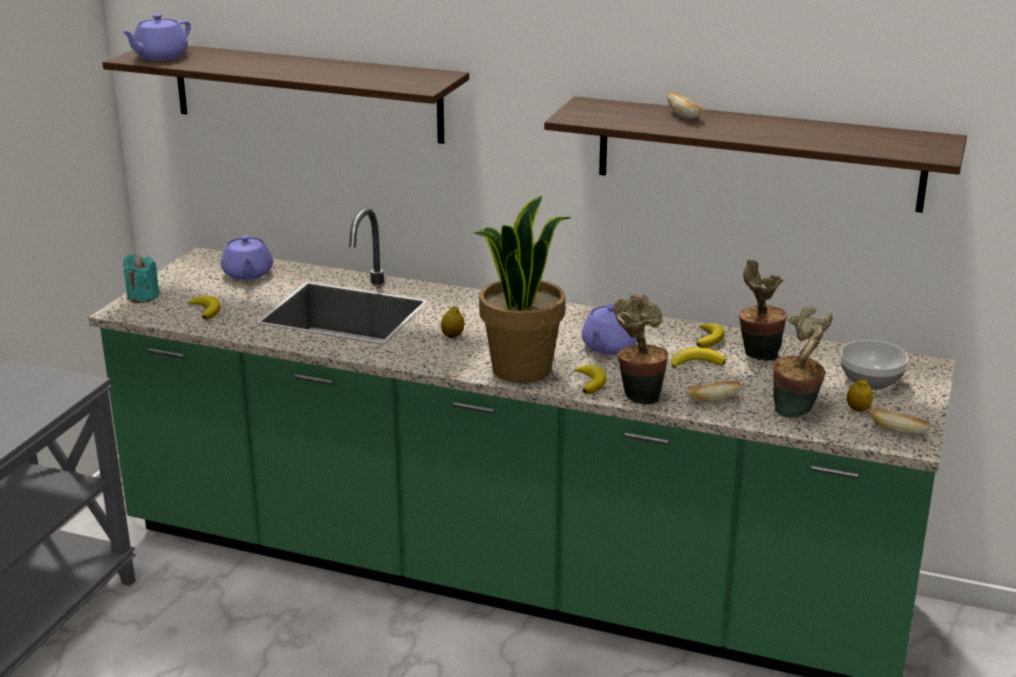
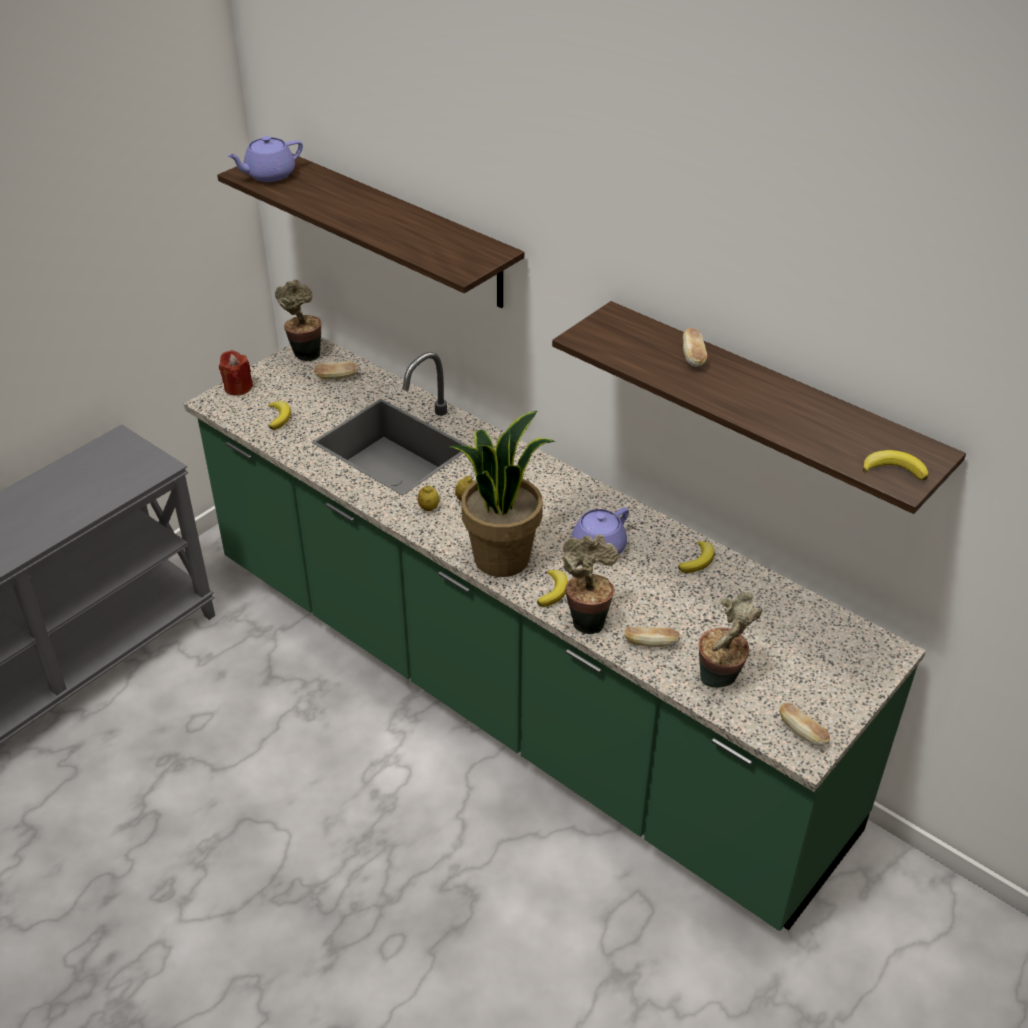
camera: 20 degrees right, 15 degrees up
(143, 296) = (238, 387): turquoise candle -> red candle
(247, 274) = (337, 377): purple teapot -> bread
(696, 362) = (665, 589): banana -> banana (894, 469)
(757, 355) = (730, 593): potted plant -> potted plant (304, 354)
(858, 409) = (781, 693): lemon -> lemon (428, 508)
(870, 380) = (819, 657): bowl -> none

